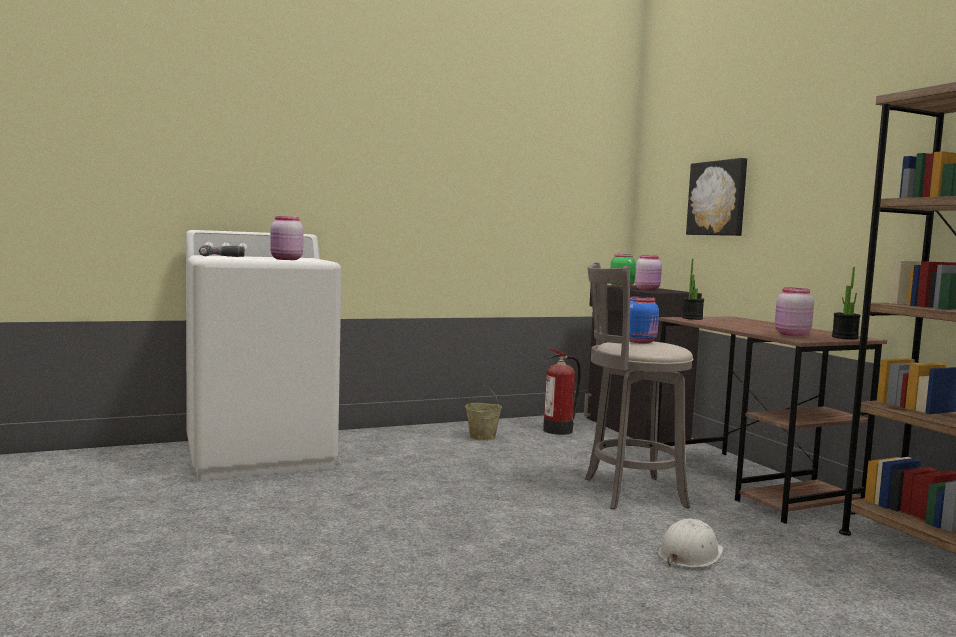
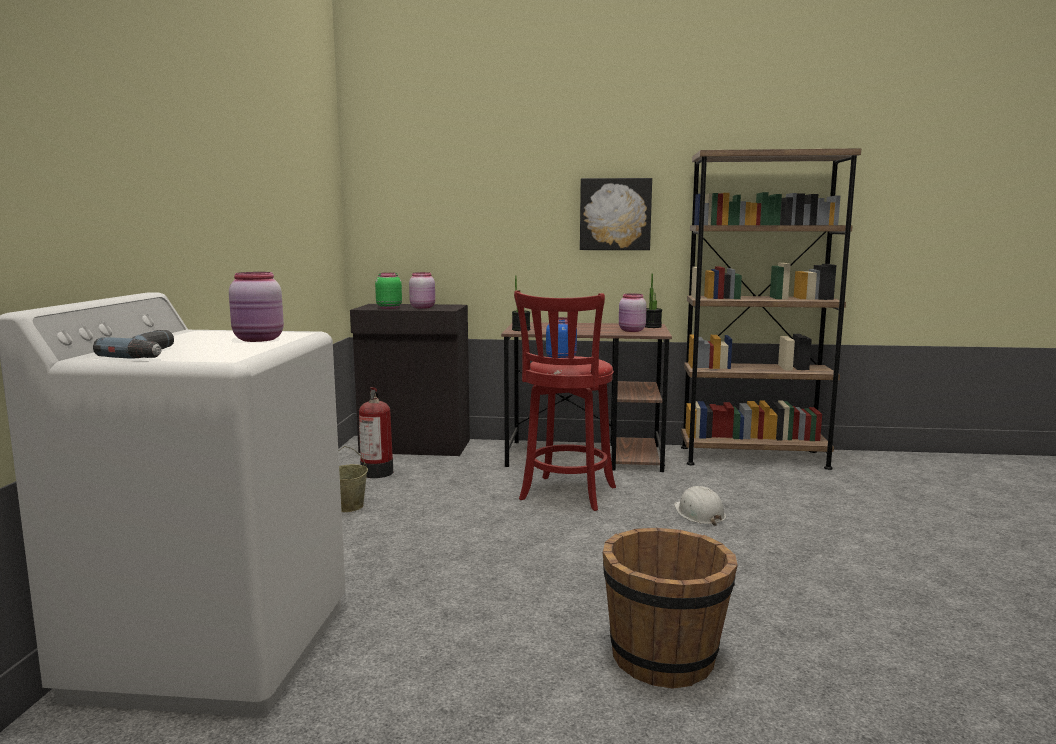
camera: 60 degrees left, 5 degrees up
(347, 574) = (664, 658): none -> brown bucket
(628, 492) = (566, 495): grey stool -> red stool
(718, 198) = (475, 214): picture -> picture (615, 214)

